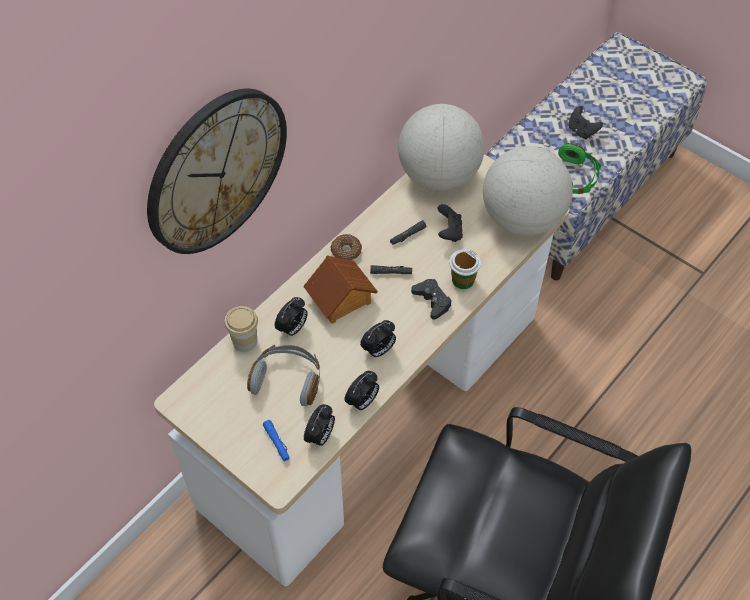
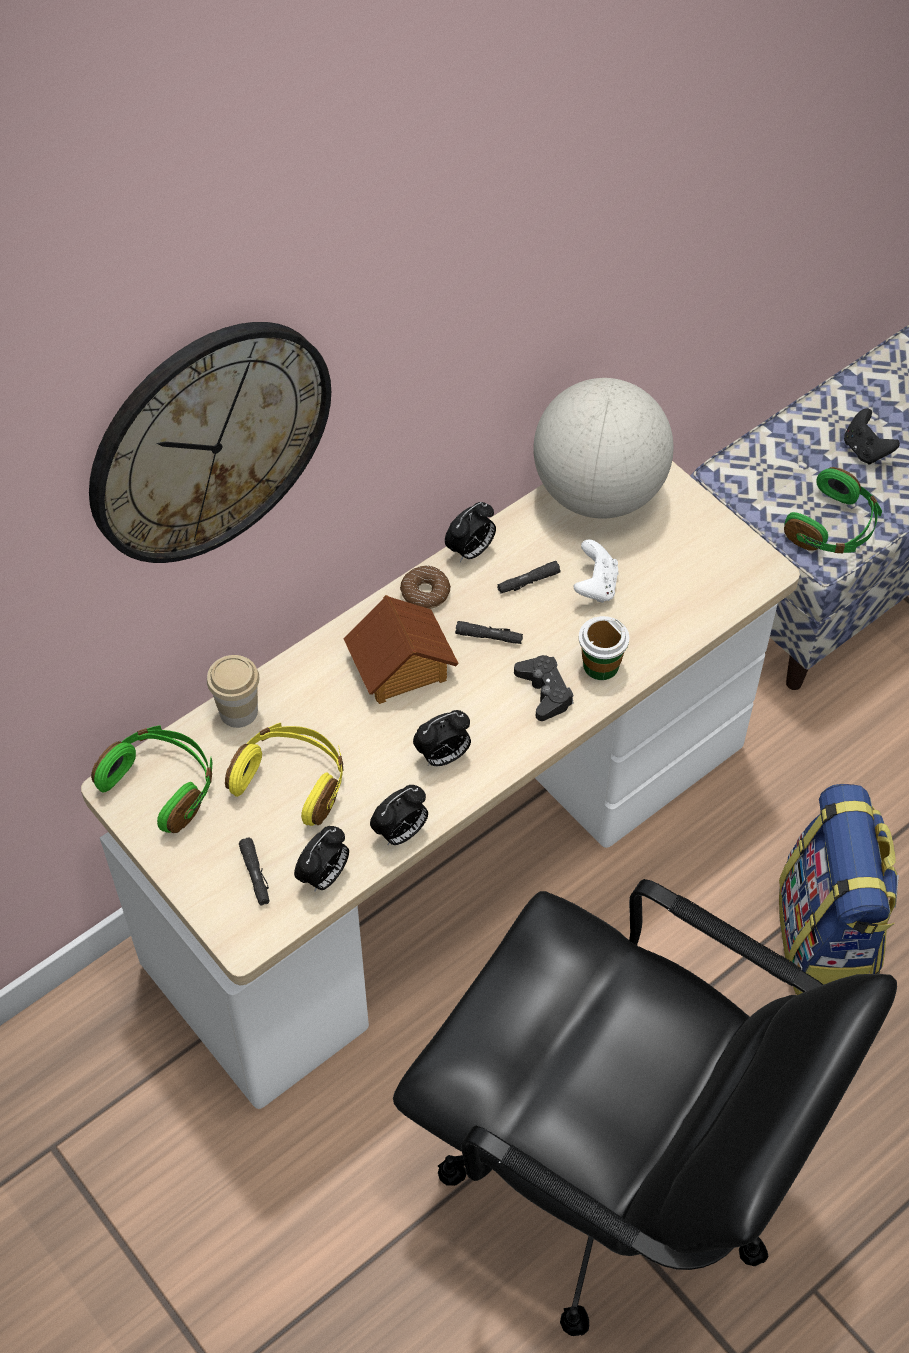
camera: 10 degrees right, 0 degrees up
(205, 395) = (162, 785): none -> green headphones
(277, 442) = (255, 875): blue flashlight -> black flashlight
(287, 380) = (292, 781): grey headphones -> yellow headphones
(292, 329) = (316, 703): alarm clock -> alarm clock (470, 551)
(449, 232) = (595, 586): black game controller -> white game controller
(522, 219) = (718, 581): globe -> none
(606, 425) = (826, 938): none -> backpack

